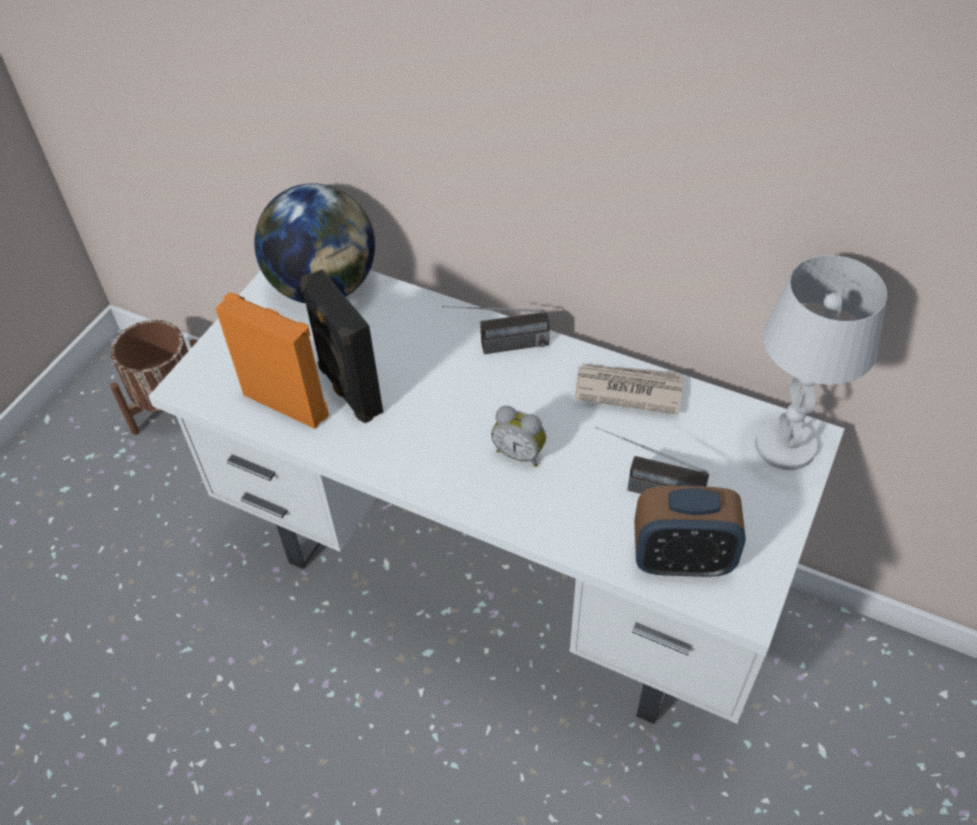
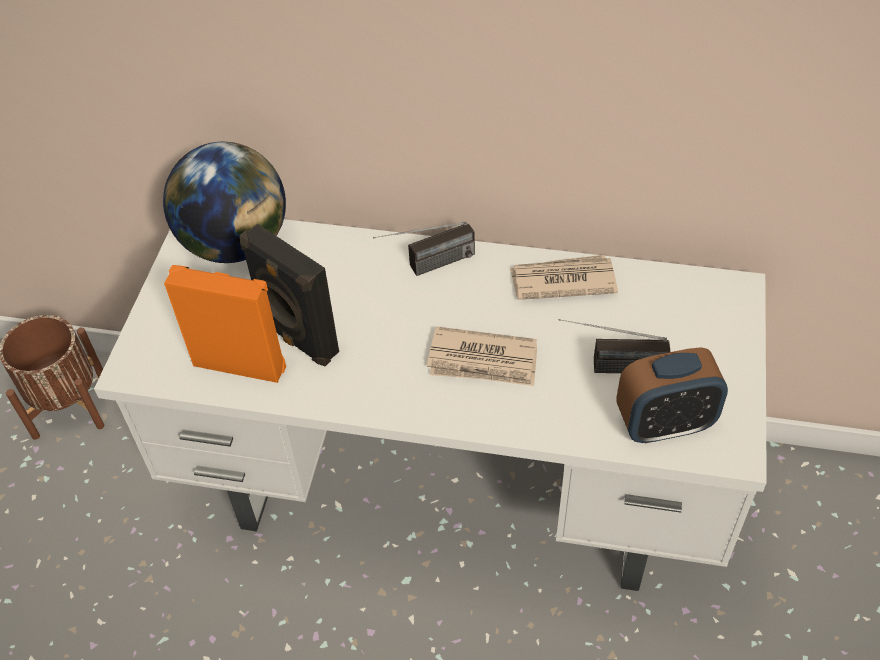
camera: 15 degrees left, 0 degrees up
(520, 453) = (483, 361): alarm clock -> newspaper
(786, 446) = (720, 301): white table lamp -> none

